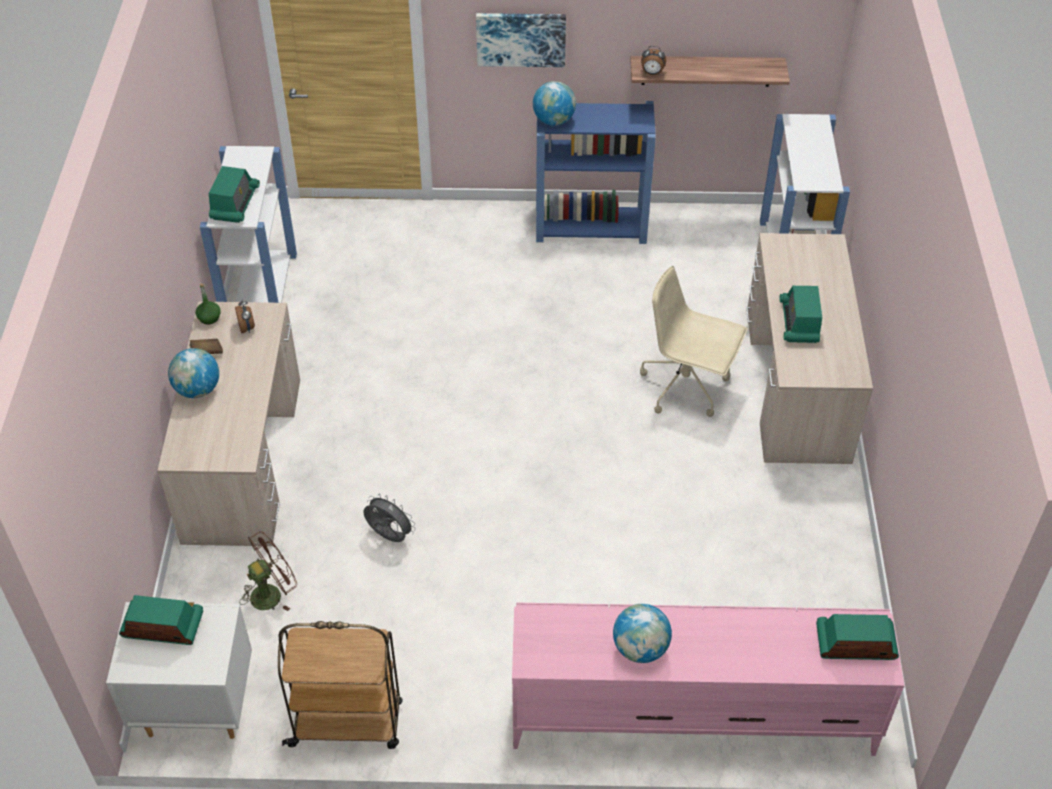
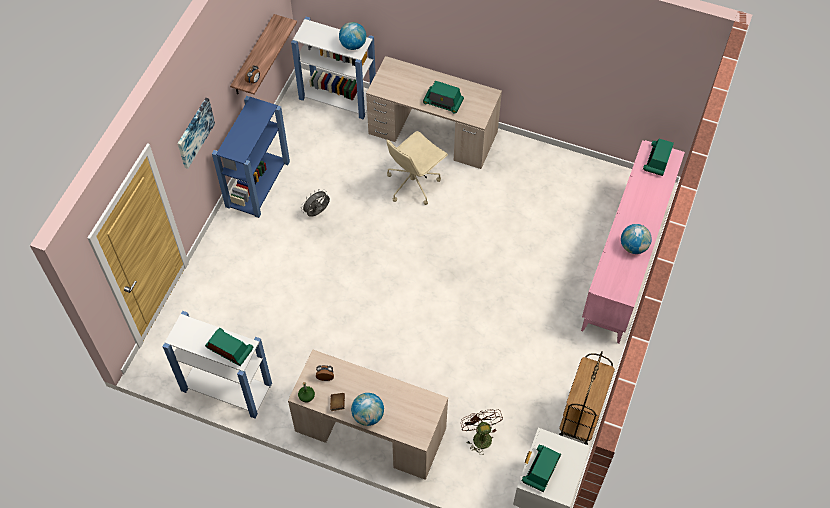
camera: 70 degrees left, 10 degrees up
(389, 536) = (462, 364): grey fan -> grey fan (317, 212)
(554, 120) = (238, 151): globe -> globe (353, 45)

